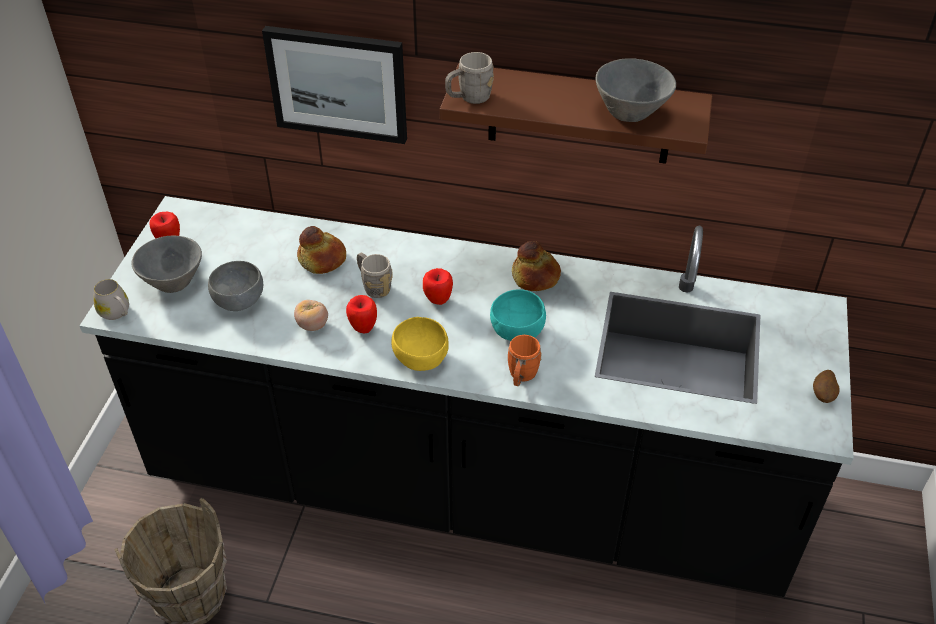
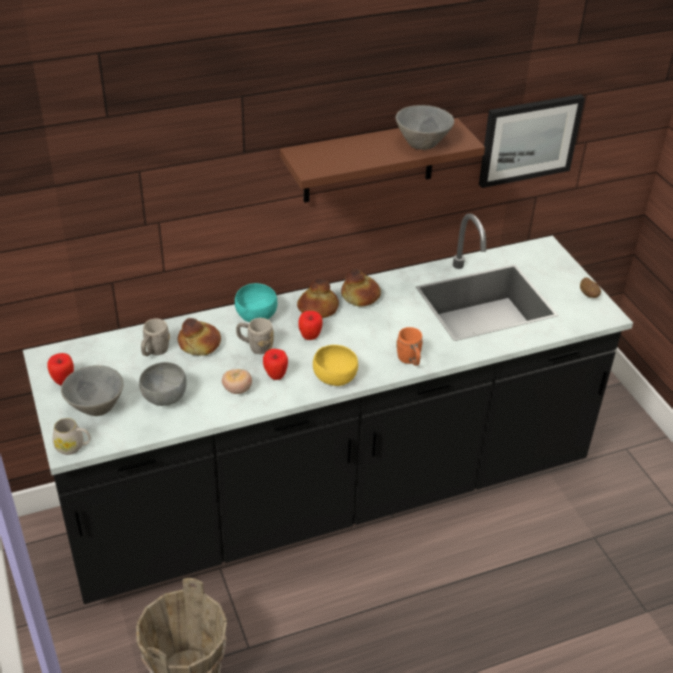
camera: 35 degrees left, 5 degrees down
(338, 83) = (182, 195): picture -> picture (529, 139)
(469, 98) = (313, 167): grey mug -> grey mug (154, 352)
(476, 272) = (317, 309): none -> bread
(517, 331) = (381, 334): turquoise bowl -> turquoise bowl (256, 316)

